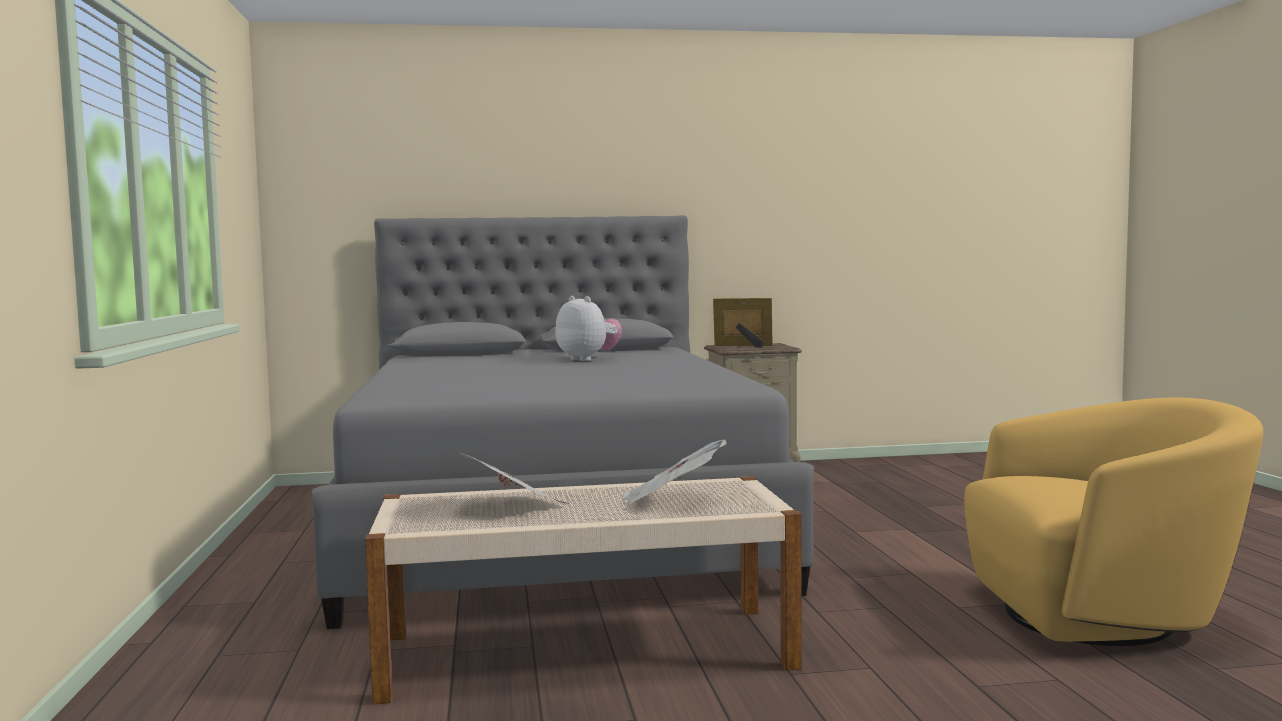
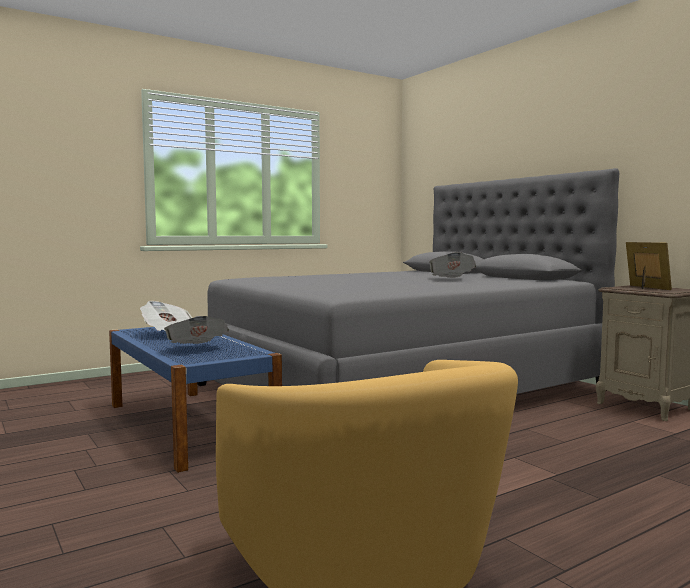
camera: 65 degrees right, 0 degrees up
(585, 650) = (189, 425): beige bench -> blue bench
(588, 359) = (452, 279): plush toy -> newspaper

